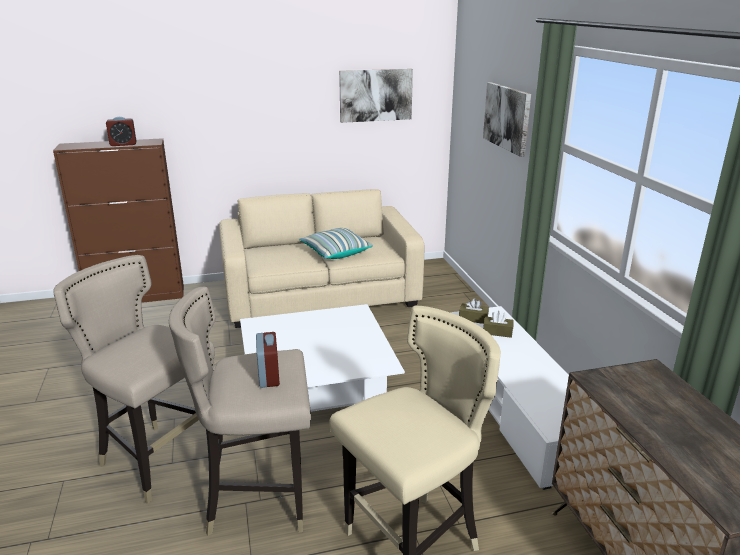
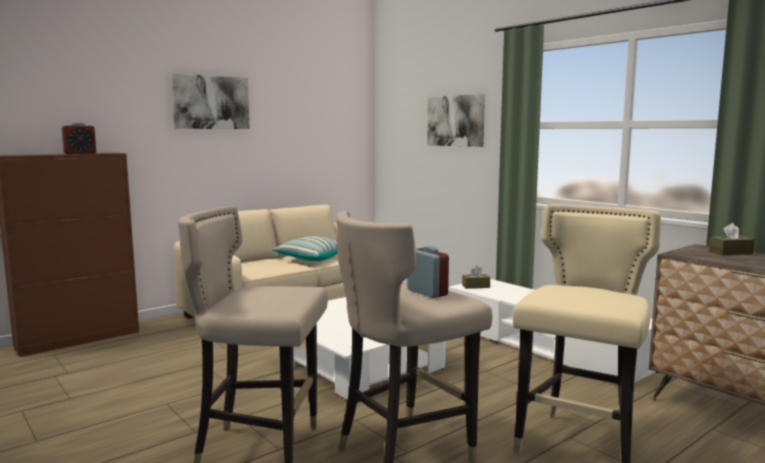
camera: 25 degrees left, 15 degrees down
(375, 95) = (315, 118): picture -> picture (211, 102)
(497, 332) = (505, 290): brown tissue box -> brown tissue box (730, 253)

